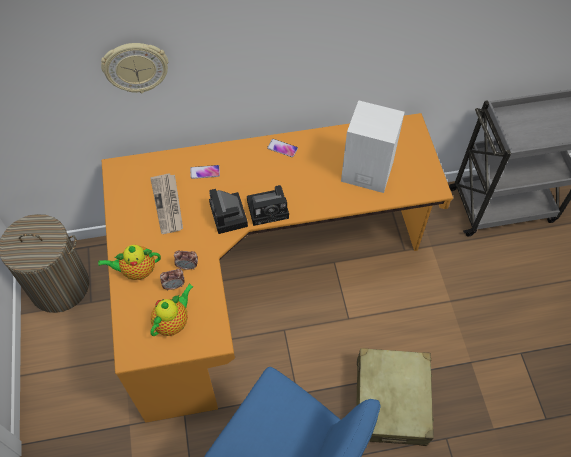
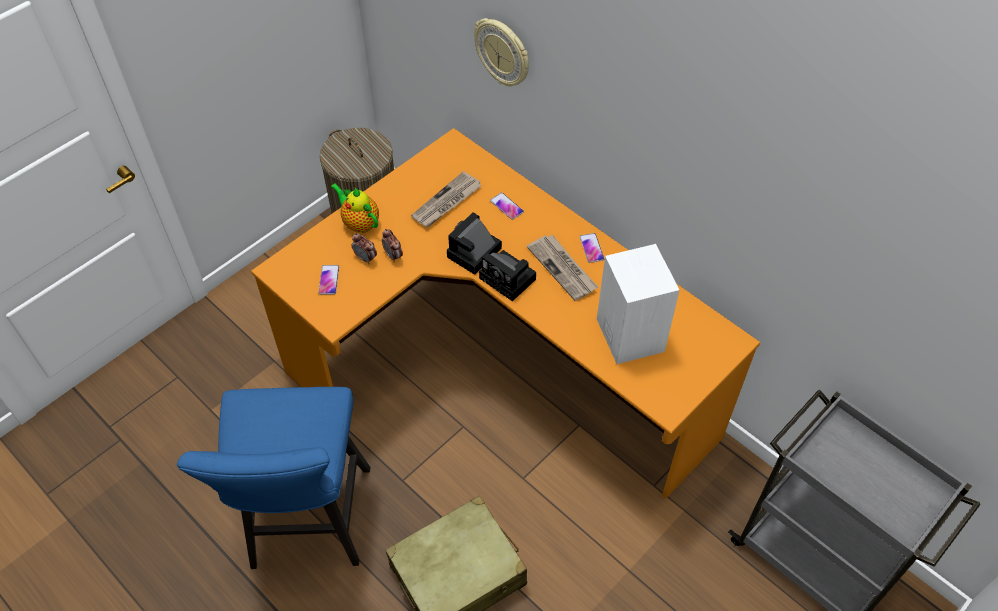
camera: 55 degrees right, 5 degrees down
(173, 322) = (329, 280): teapot -> phone
(285, 174) = (563, 268): none -> newspaper

